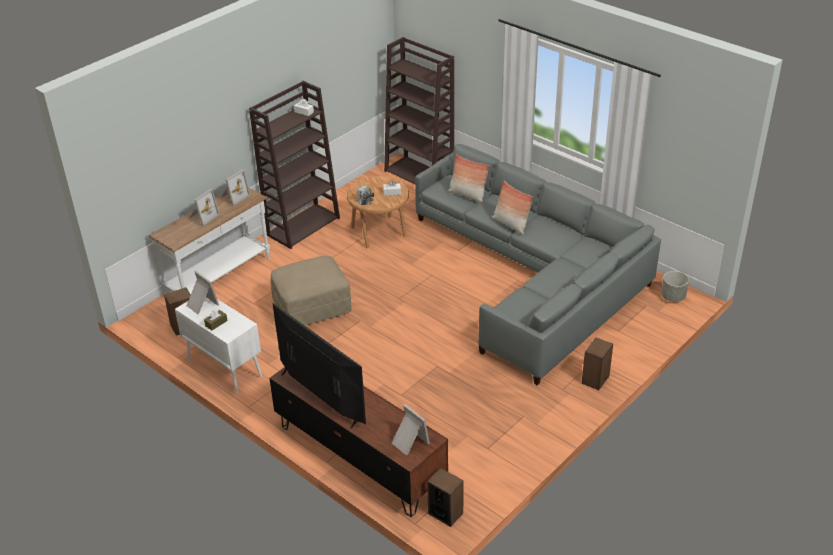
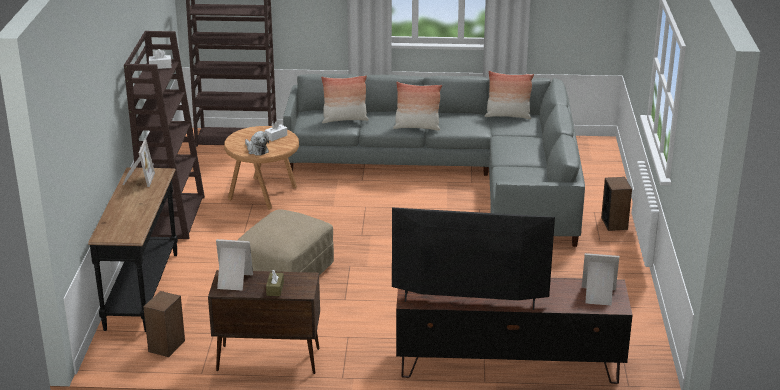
camera: 40 degrees left, 10 degrees down
(203, 217) = (129, 206): picture frame -> none
(219, 277) = (143, 291): white console table -> black console table
(224, 368) = (267, 360): white cabinet -> brown cabinet
(445, 513) = (641, 366): speaker -> none
(594, 243) = (508, 116): none -> pillow
(673, 296) = (588, 147): grey planter -> none

